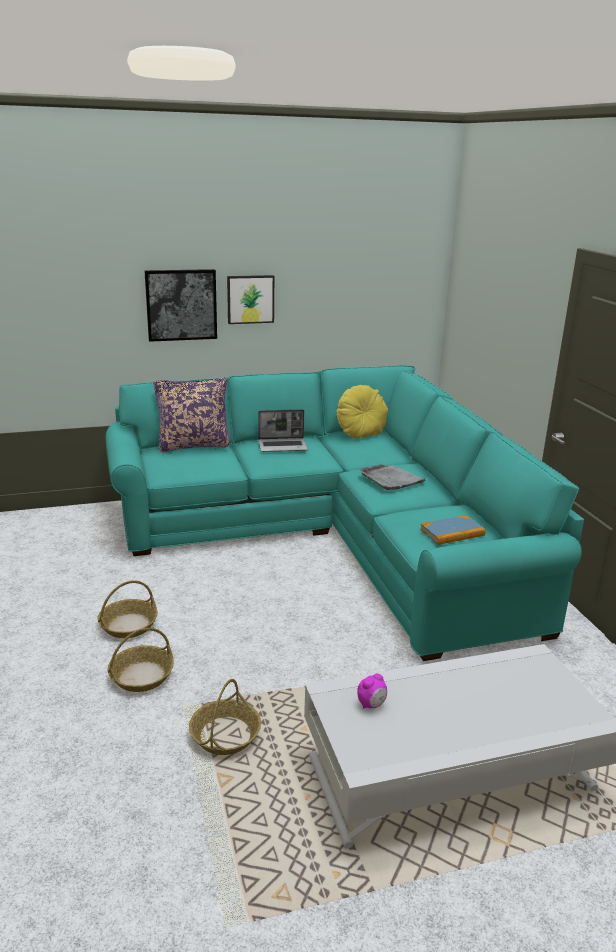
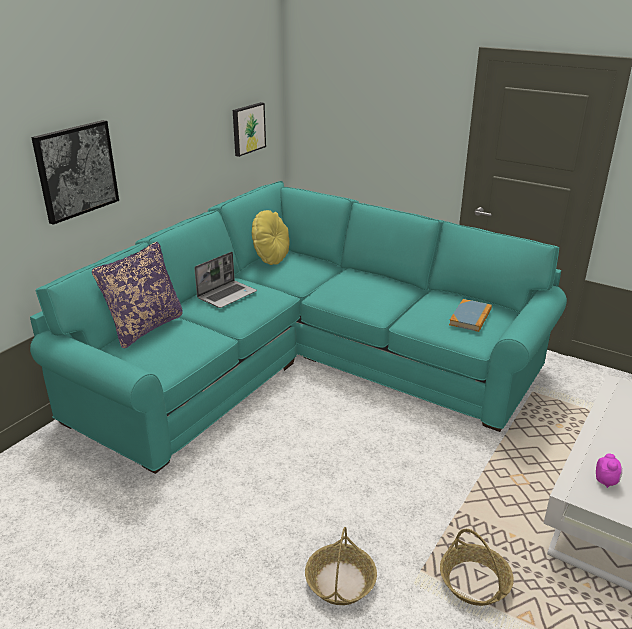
camera: 40 degrees left, 5 degrees up
(128, 625) = (256, 543): basket -> none
(250, 299) = (140, 147): picture -> picture (248, 128)
(391, 479) = (360, 291): grey tray -> none

